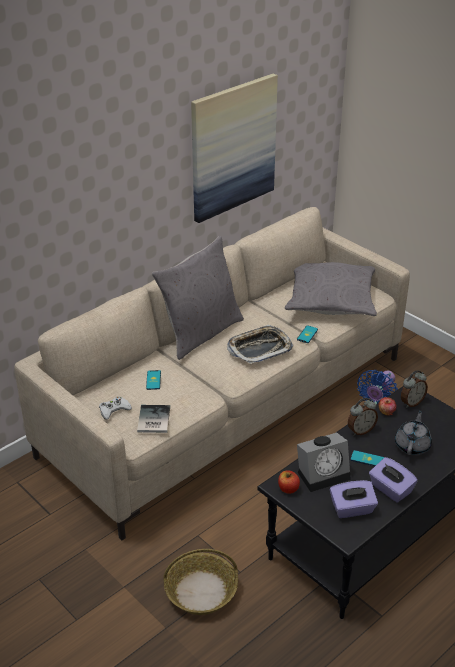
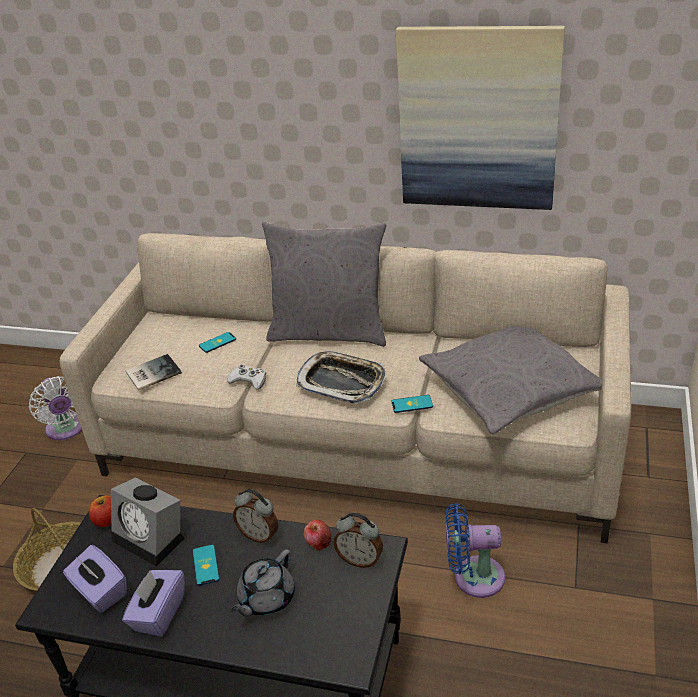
camera: 60 degrees right, 0 degrees up
(38, 545) = (67, 429): none -> white fan
(114, 410) = (150, 344): white game controller -> white game controller (249, 380)
(412, 445) = (266, 599): grey teapot -> grey teapot turned 135 degrees clockwise

